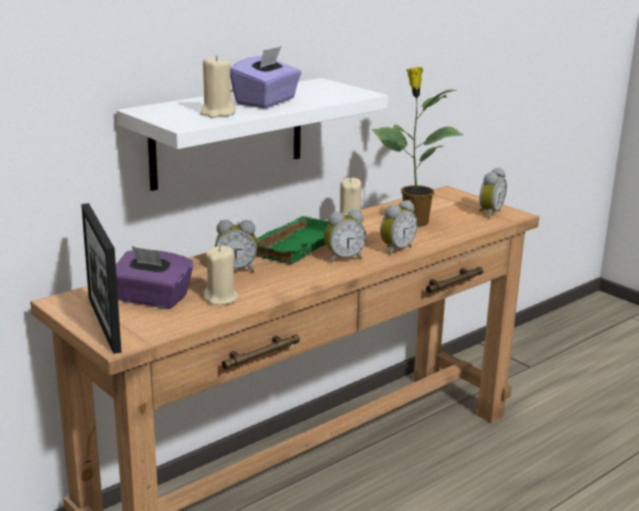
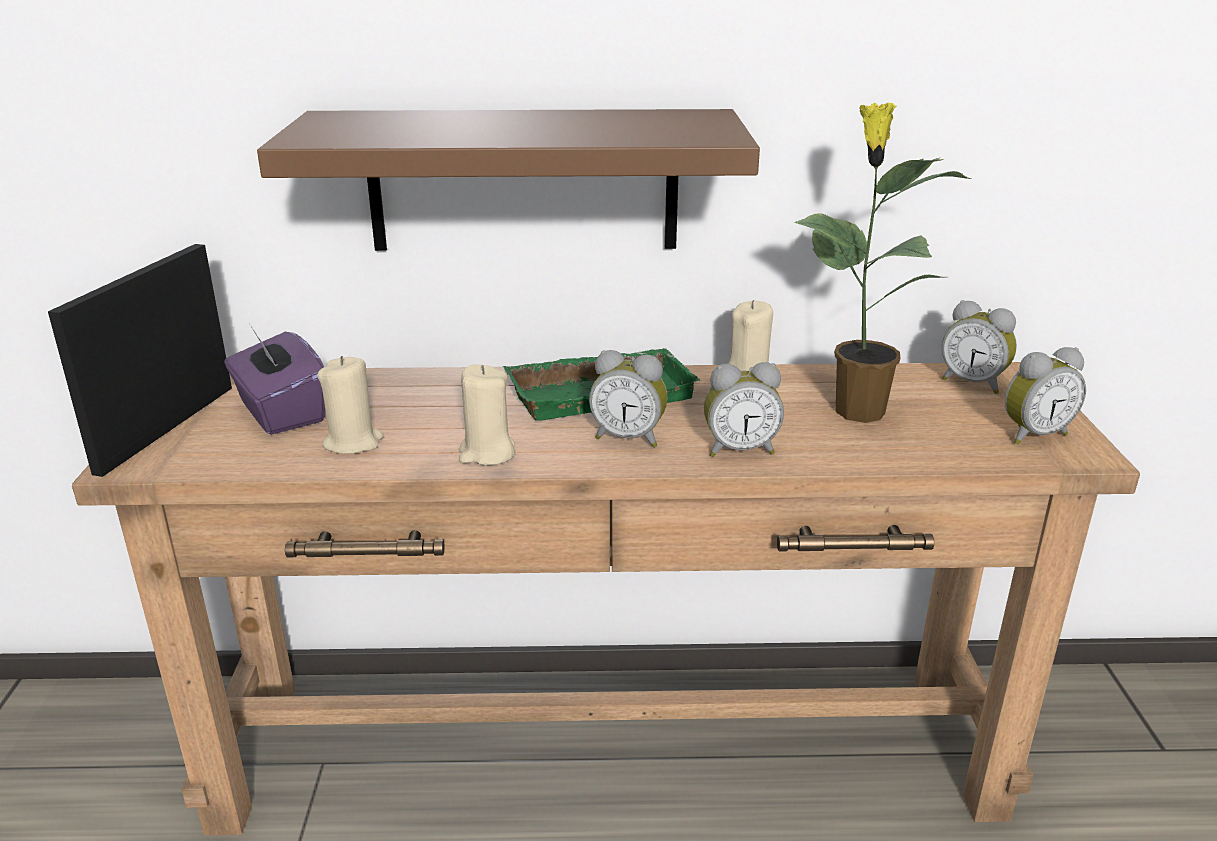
camera: 40 degrees right, 5 degrees up
(217, 113) = (397, 133): beige candle -> beige candle (487, 453)
(228, 133) = (523, 181): white shelf -> brown shelf
(236, 269) = (455, 404): alarm clock -> alarm clock (973, 383)
(266, 102) = (521, 128): purple tissue box -> none

